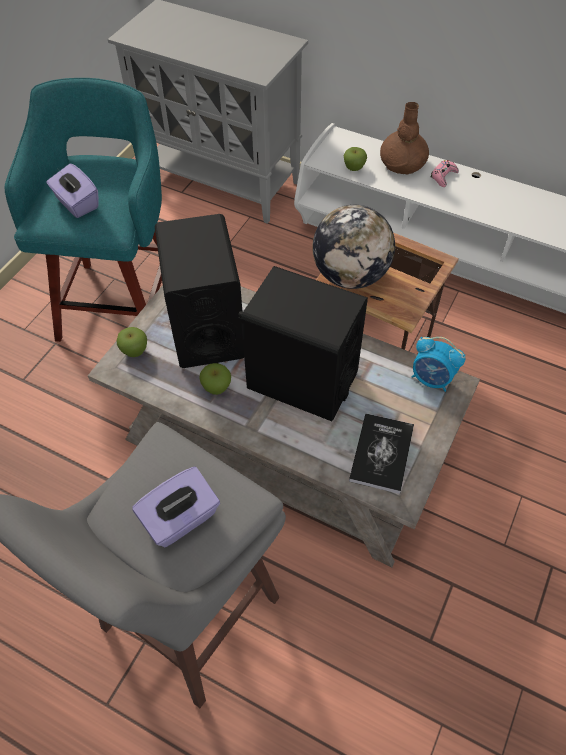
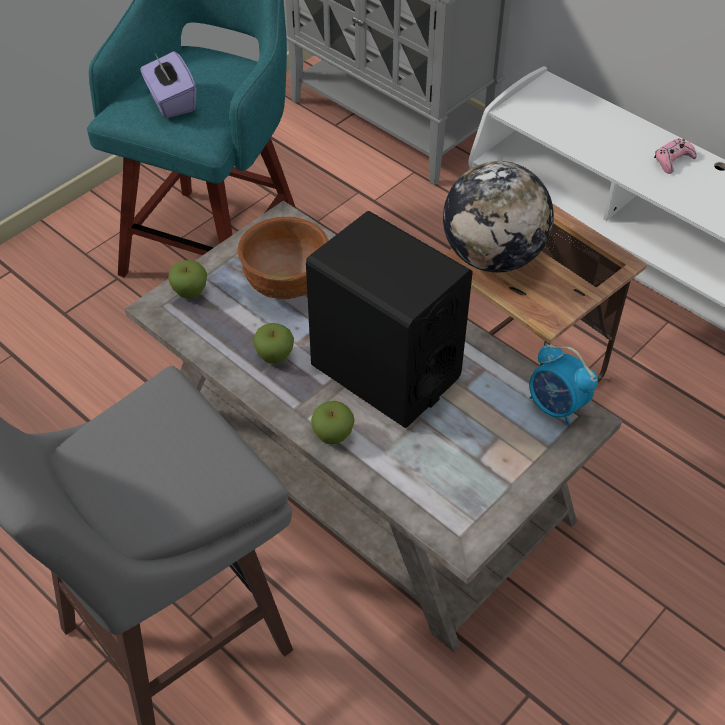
camera: 15 degrees right, 5 degrees down
(181, 519) = (157, 477): purple tissue box -> none
(206, 329) = (287, 284): black speaker -> brown bowl
(354, 168) = (554, 128): apple -> apple (333, 436)
(381, 453) = (455, 481): book -> none
(403, 163) = (623, 134): brown vase -> none

